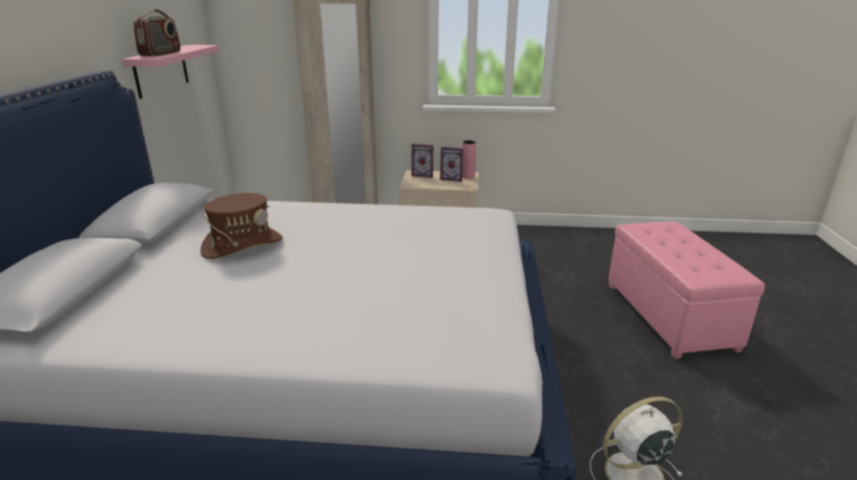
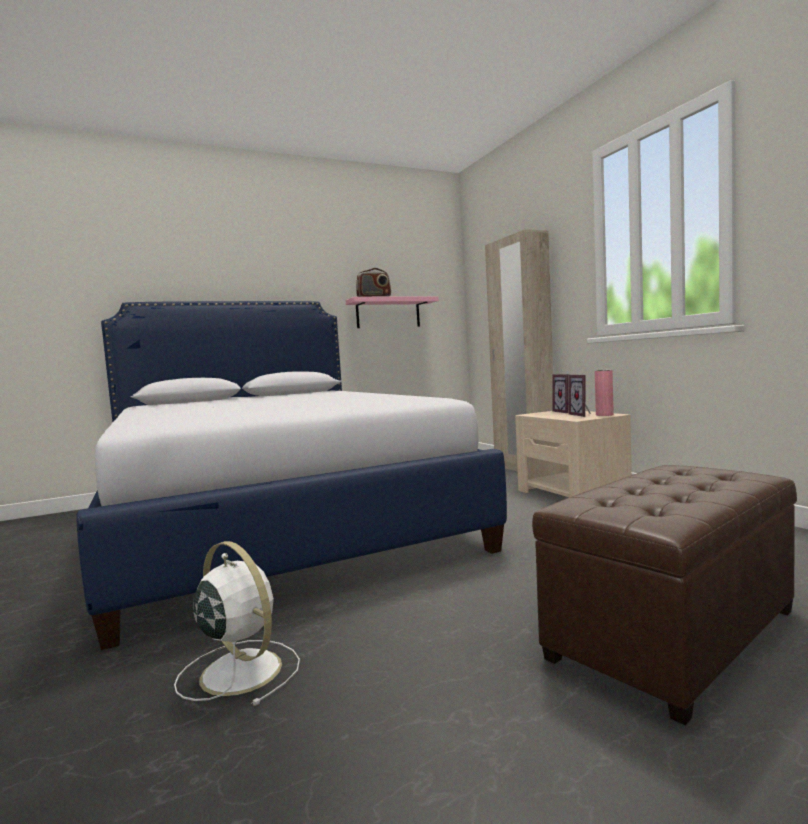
camera: 60 degrees right, 20 degrees down
(243, 245) = (276, 398): brown hat -> none
(668, 316) = (672, 633): pink ottoman -> brown ottoman

